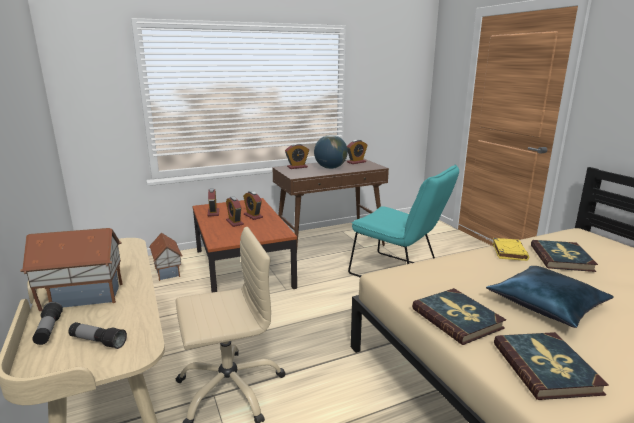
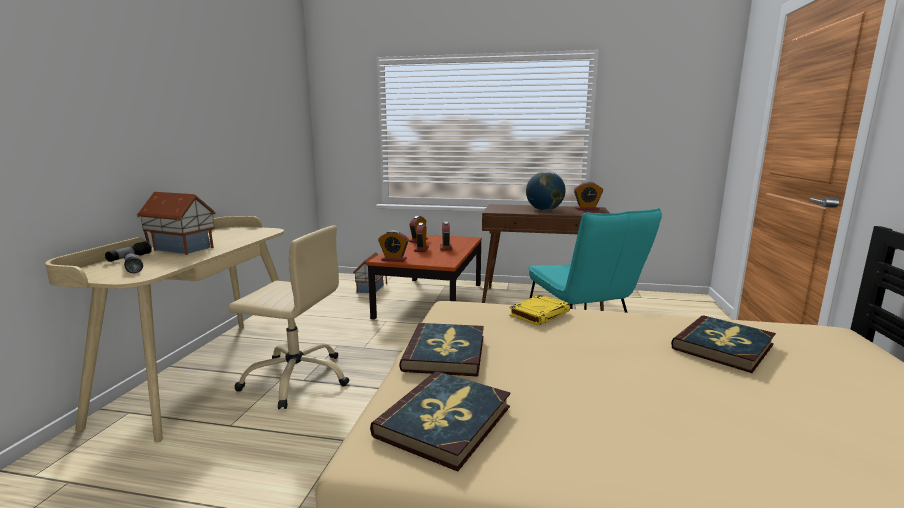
camera: 35 degrees right, 5 degrees down
(297, 167) = (512, 206): alarm clock -> alarm clock (394, 259)
(509, 252) = (651, 322): yellow book -> yellow book (539, 313)
(547, 305) = (587, 378): blue pillow -> none

